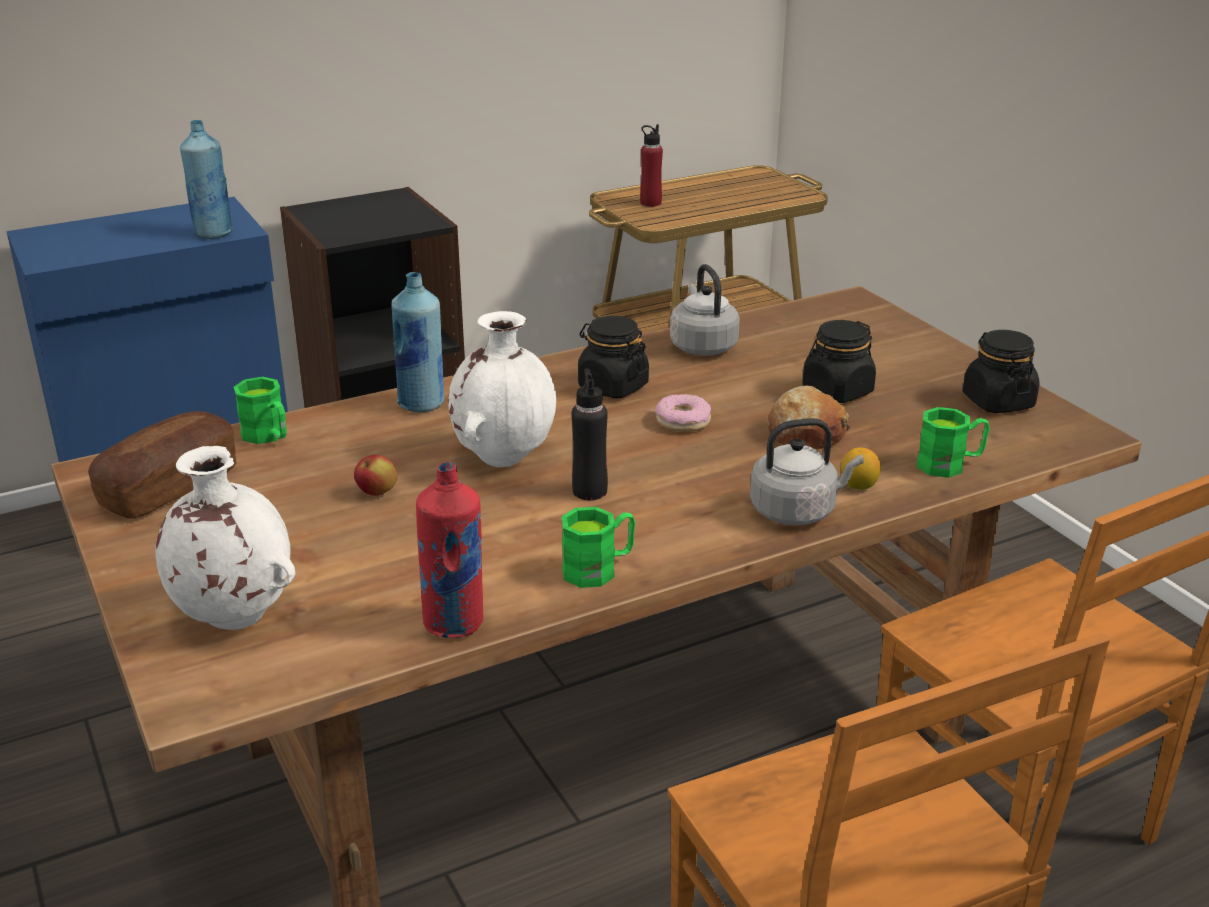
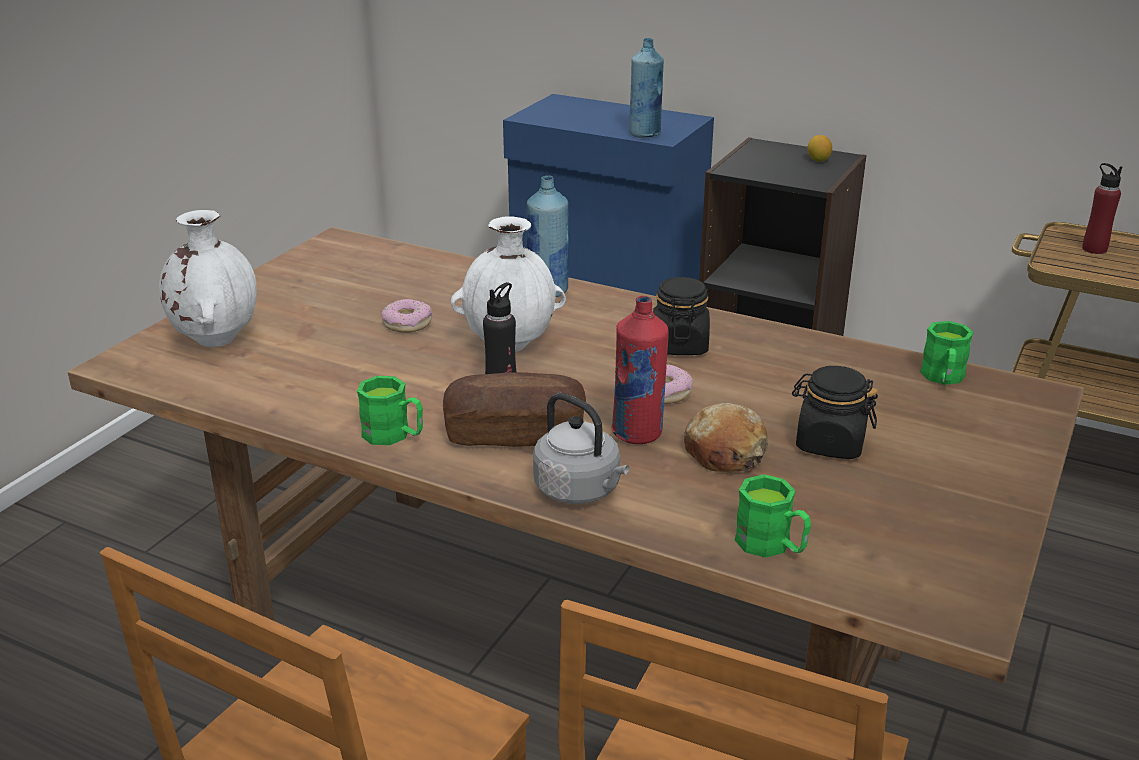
camera: 55 degrees right, 0 degrees up
(169, 487) = (341, 265): bread -> bread (515, 434)
(268, 436) = (437, 265): green mug -> green mug (943, 378)
(377, 493) = (407, 323): apple -> donut
(454, 623) = (272, 409): red bottle -> red bottle (637, 433)
(702, 346) = (813, 356): grey kettle -> none
(858, 486) = (663, 508): lemon -> lemon (818, 160)
(997, 402) = (951, 538): black jar -> none

